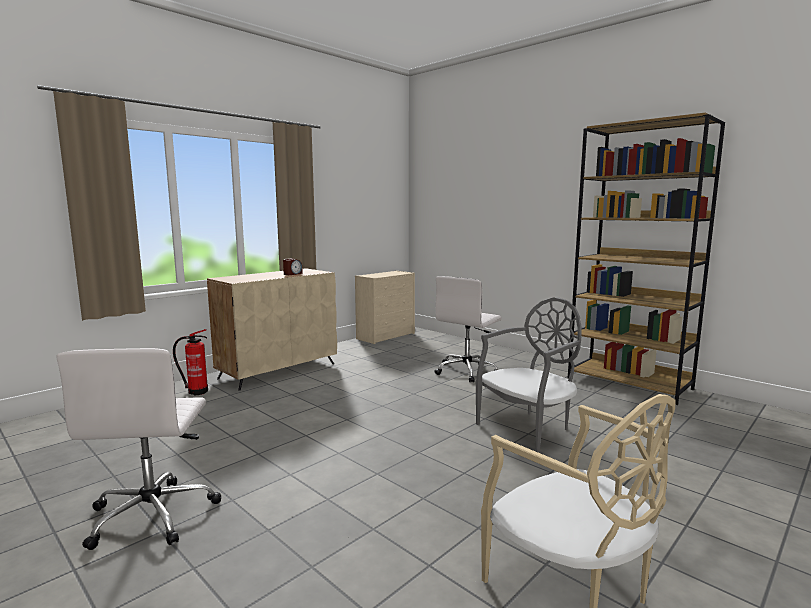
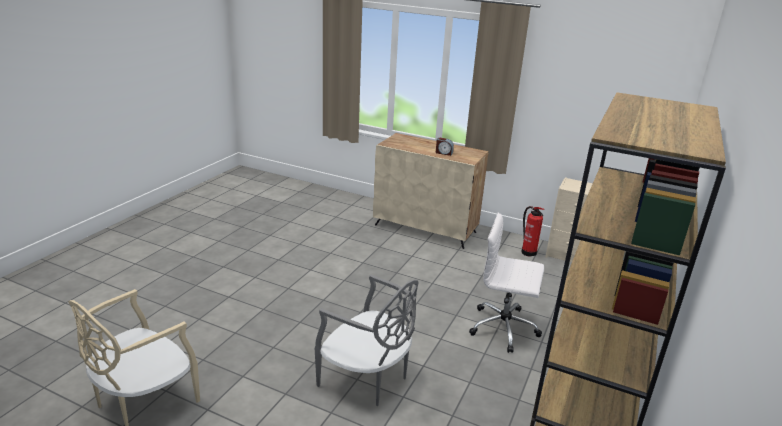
camera: 70 degrees right, 15 degrees up
(153, 514) = (207, 249): white office chair -> none
(196, 392) = (362, 211): fire extinguisher -> fire extinguisher (528, 252)

